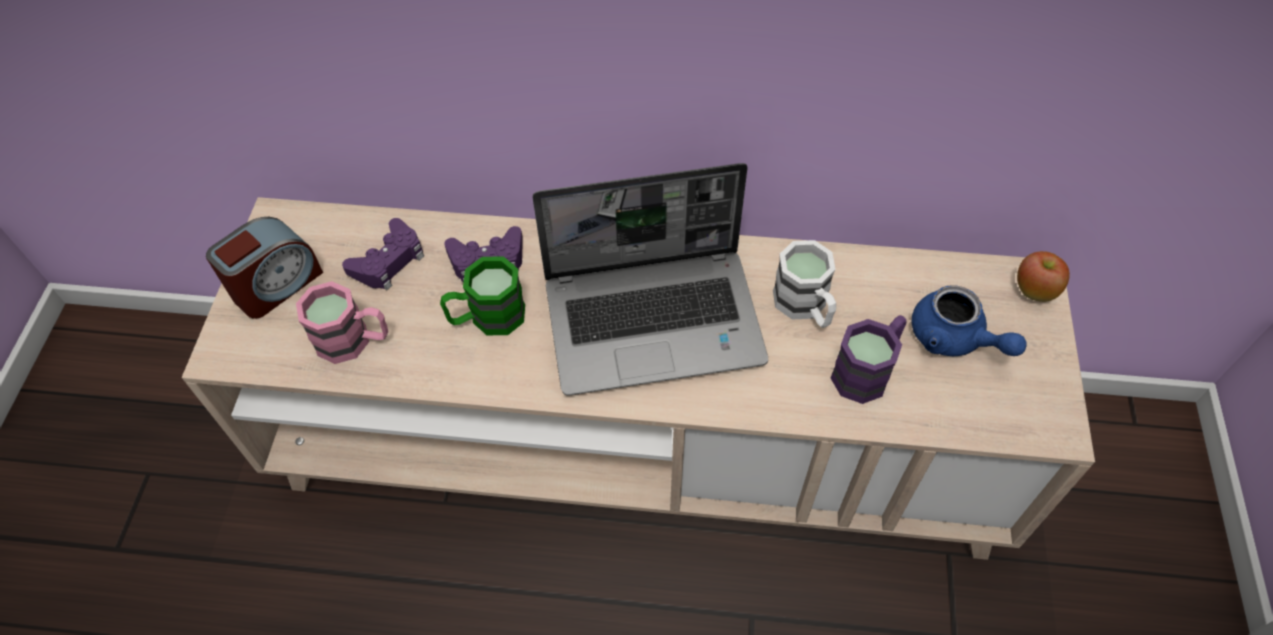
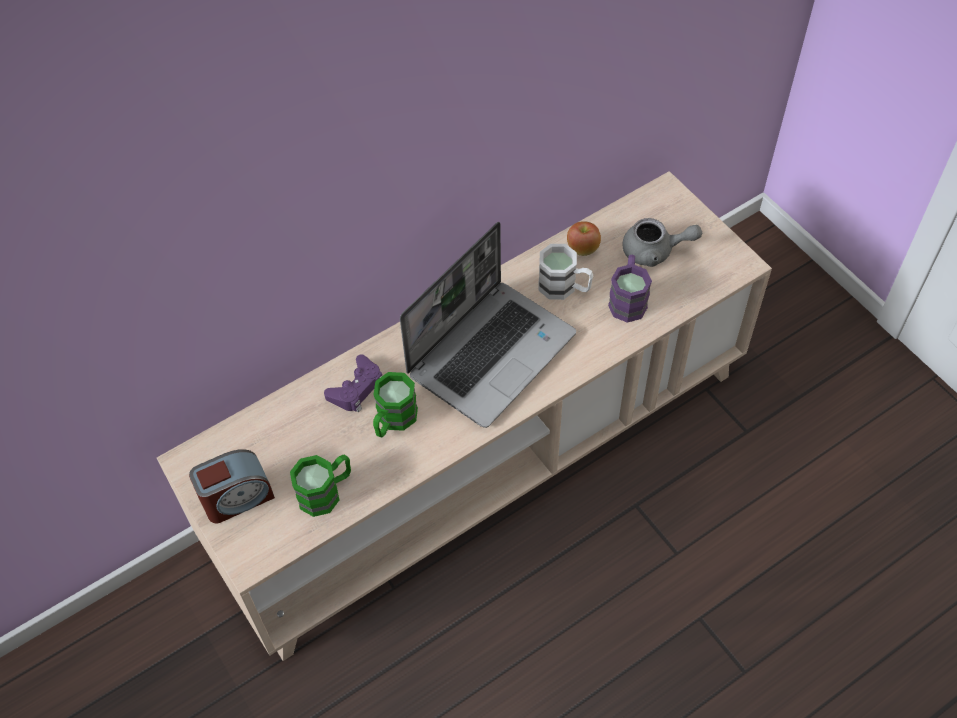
camera: 40 degrees left, 0 degrees up
(276, 285) = (237, 498): alarm clock -> alarm clock turned 60 degrees clockwise
(354, 340) = (326, 492): pink mug -> green mug
(388, 261) = (294, 432): purple game controller -> none
(954, 339) = (655, 251): blue teapot -> grey teapot
(1034, 290) = (670, 197): apple -> apple (582, 249)

